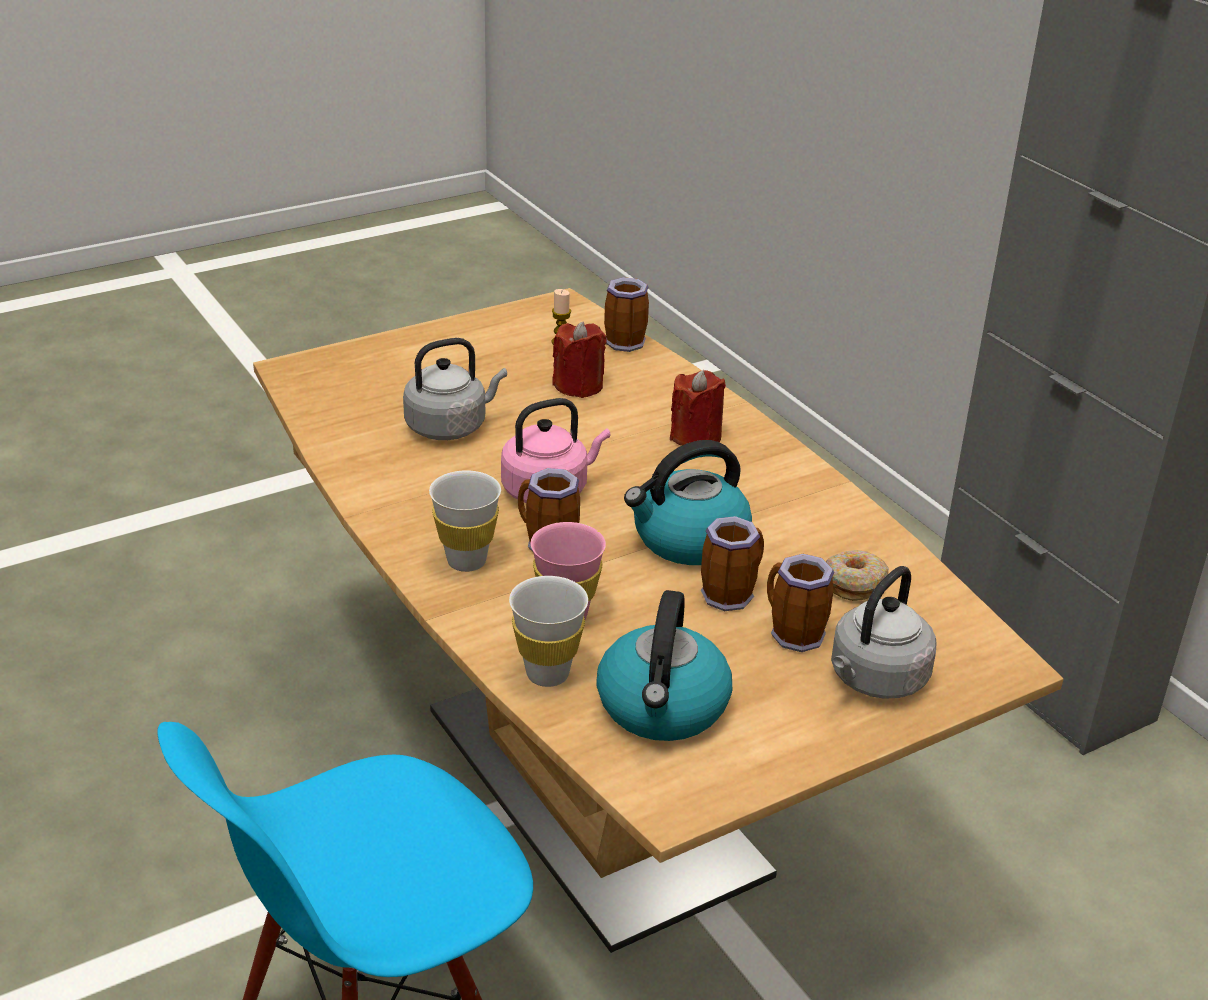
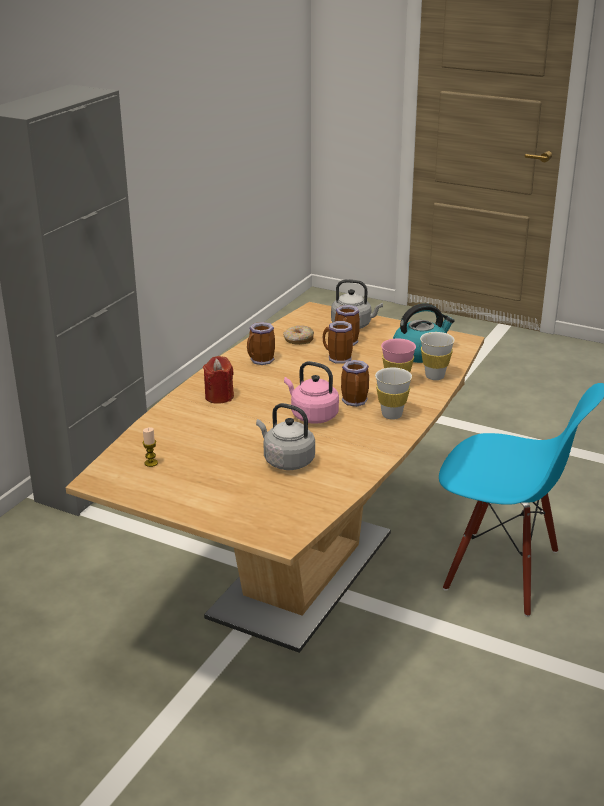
camera: 120 degrees left, 5 degrees down
(578, 386) = (200, 441): red candle -> none
(622, 341) = (130, 445): mug -> mug (261, 361)
(688, 540) = (310, 375): kettle -> none

